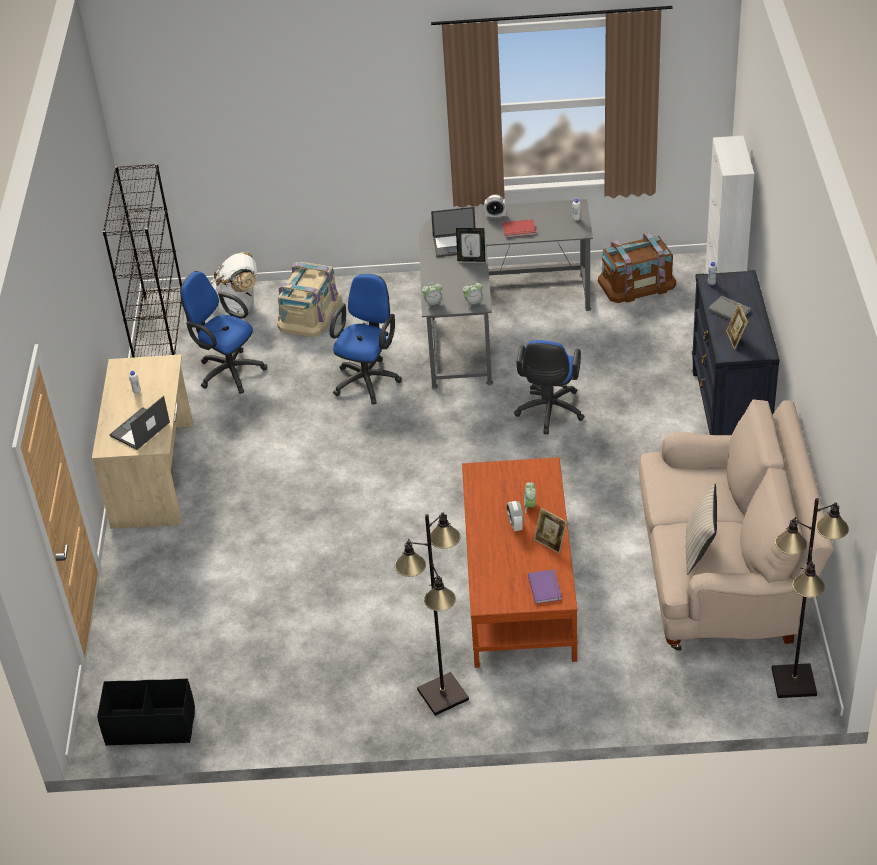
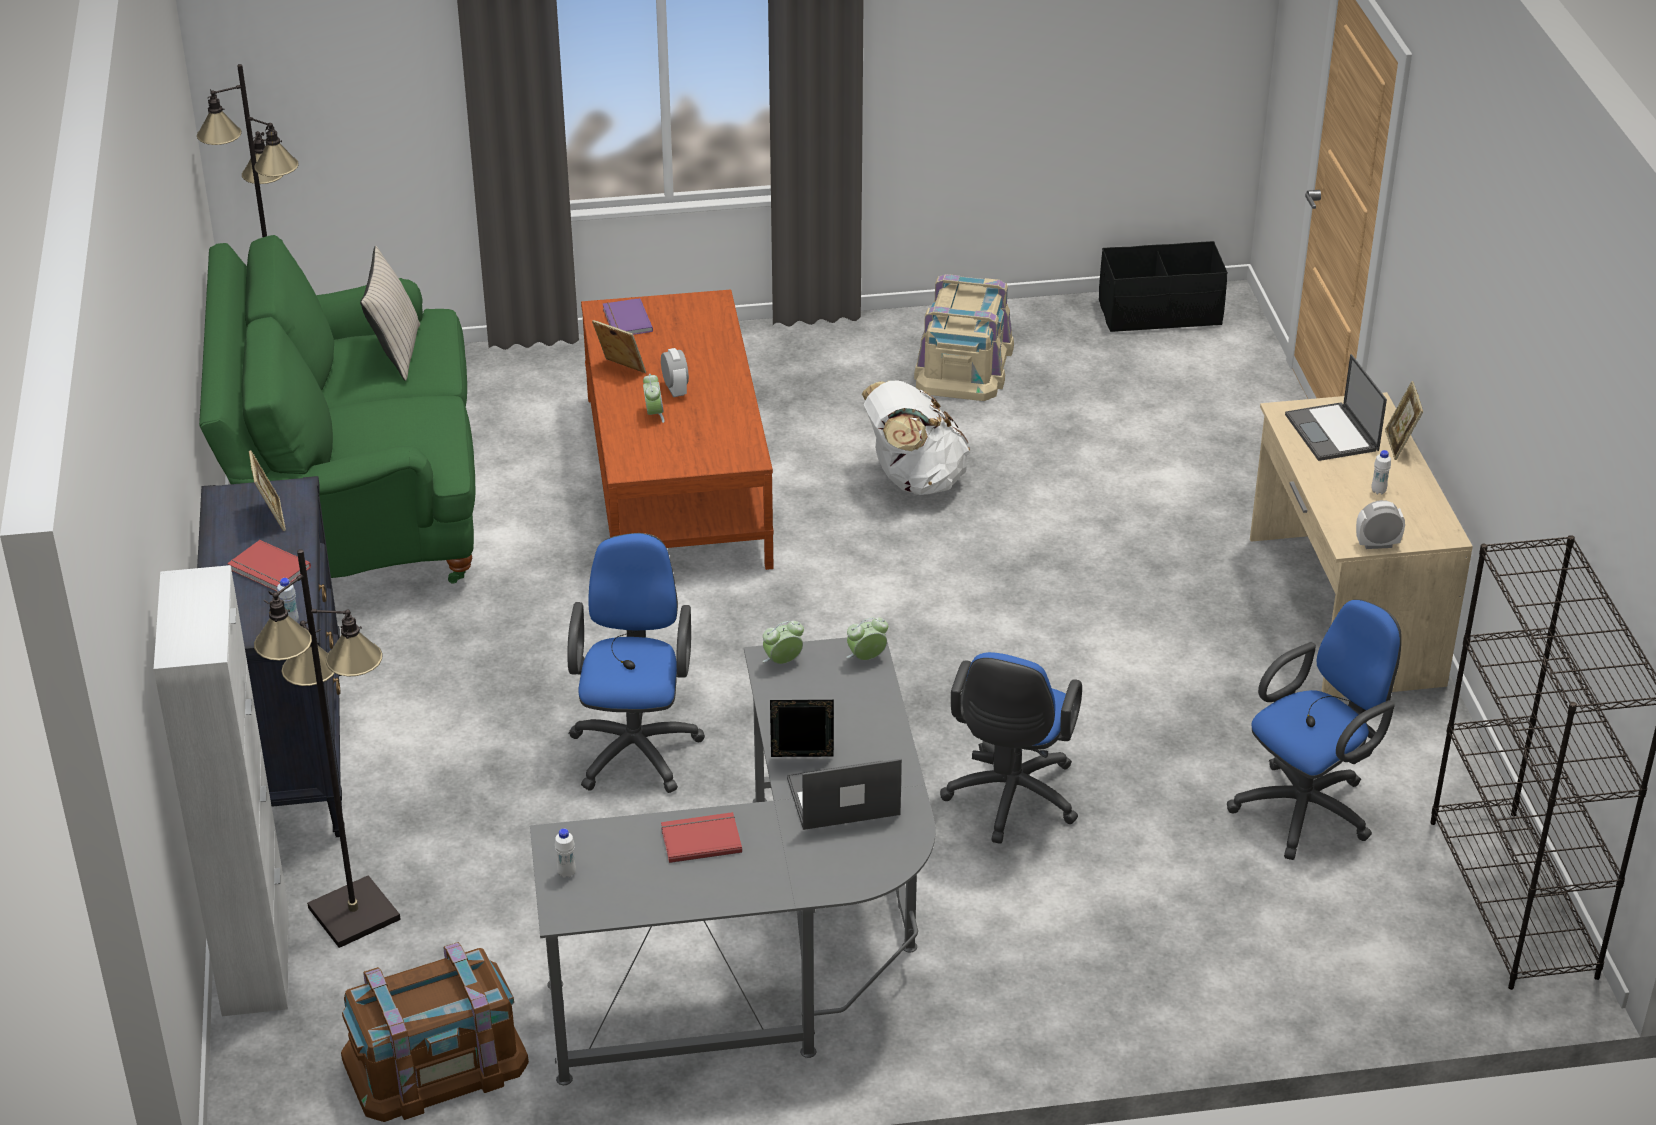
camera: 170 degrees right, 5 degrees down
(107, 420) = (1400, 445): none -> picture frame
(139, 430) = (1332, 433): laptop -> laptop turned 135 degrees clockwise
(228, 371) = (1309, 808): blue office chair -> blue office chair turned 60 degrees counterclockwise
(237, 308) = (1365, 957): white backpack -> white backpack (913, 480)
(309, 312) = (1193, 953): beige storage box -> beige storage box (965, 363)
(443, 695) = (772, 357): black floor lamp -> black floor lamp (352, 913)
(495, 216) = (761, 877): alarm clock -> alarm clock (1377, 544)
(724, 575) = (355, 504): beige sofa -> green sofa
(729, 310) = (268, 570): grey book -> red book

